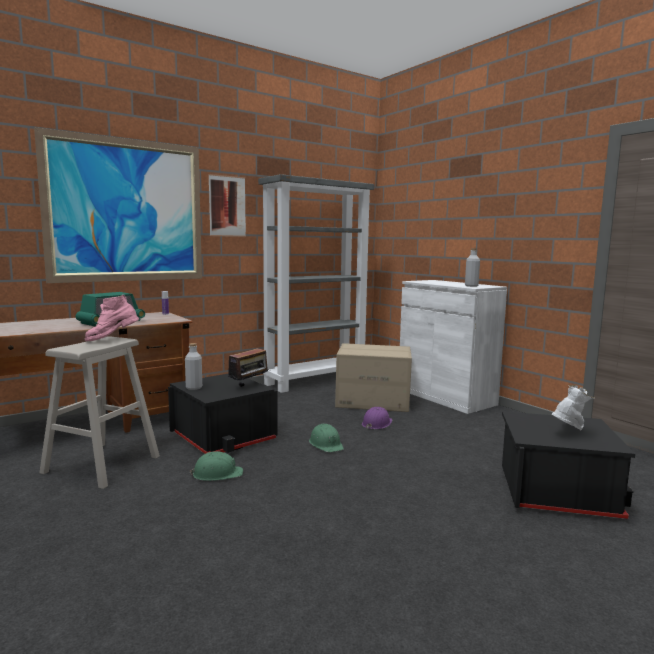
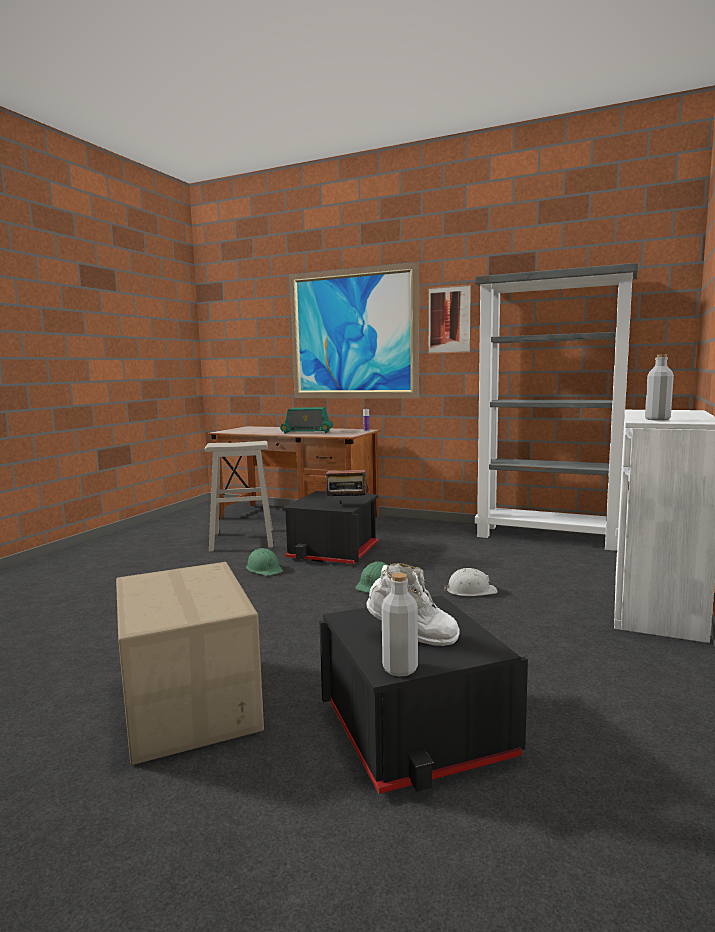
camera: 60 degrees right, 0 degrees up
(112, 339) = (255, 442): pink boot -> none
(194, 388) = (314, 497): grey bottle -> grey bottle (400, 668)
(373, 401) = (540, 573): cardboard box -> cardboard box (191, 703)
(376, 423) = (470, 590): purple hard hat -> white hard hat

